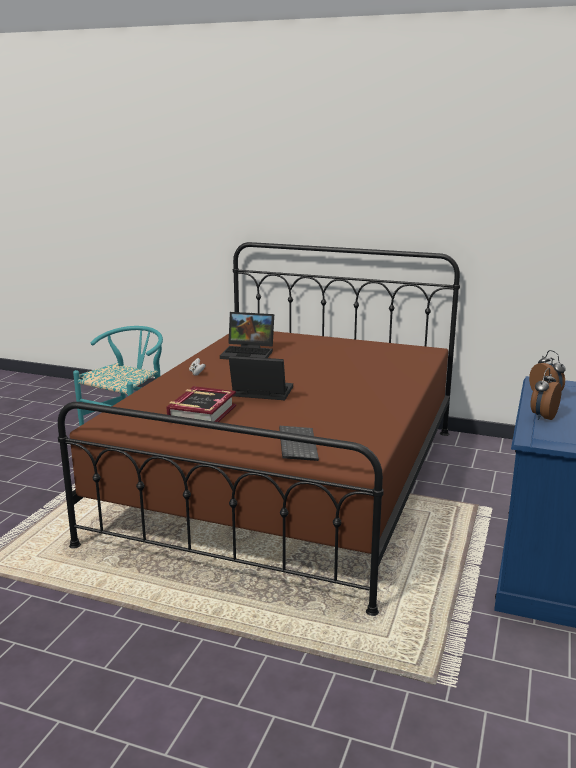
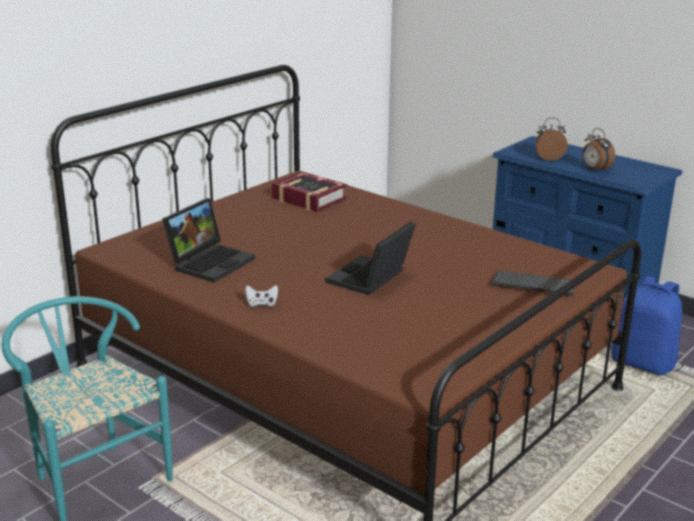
camera: 70 degrees left, 5 degrees up
(201, 414) = (417, 320): book -> book (309, 199)
(441, 627) = (643, 363): none -> blue backpack

